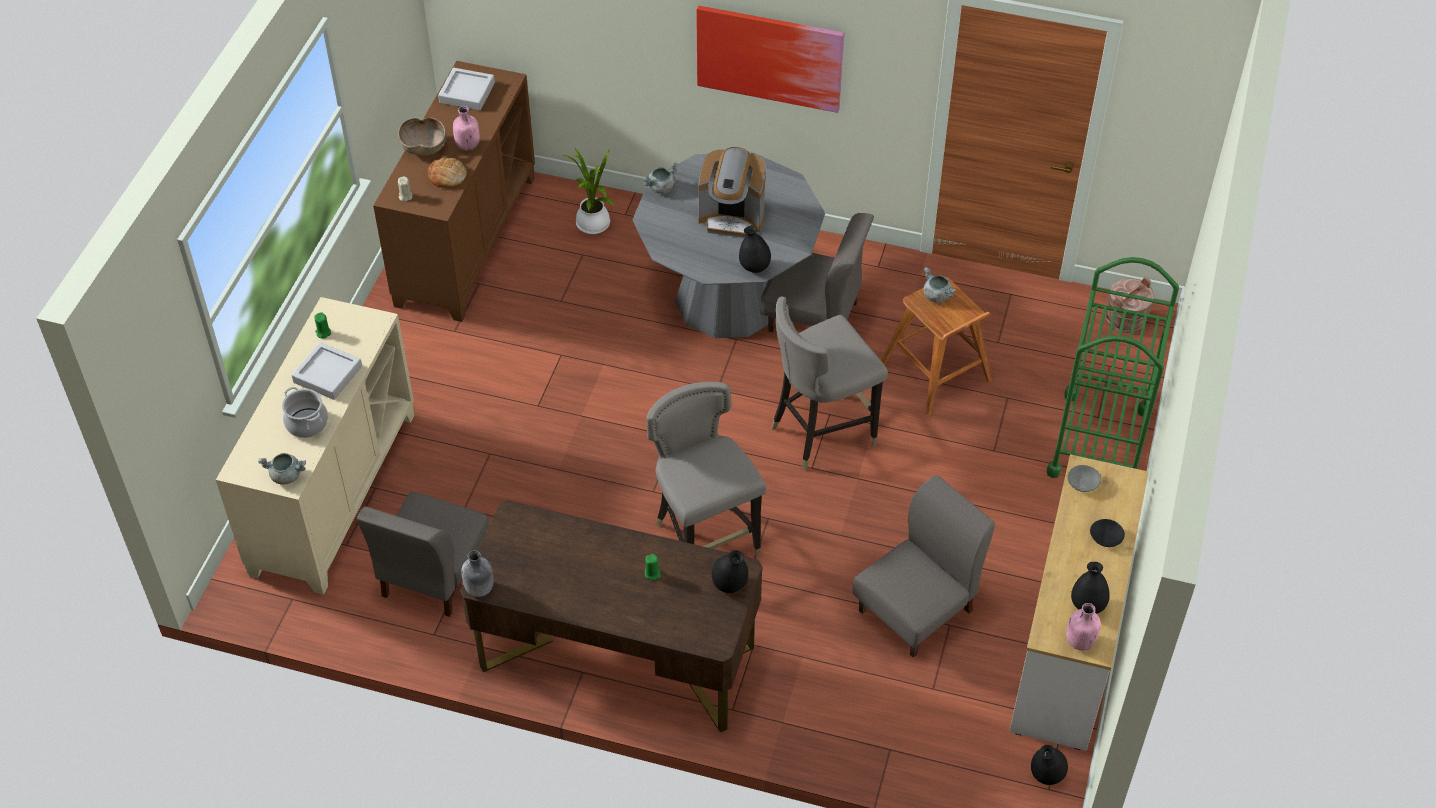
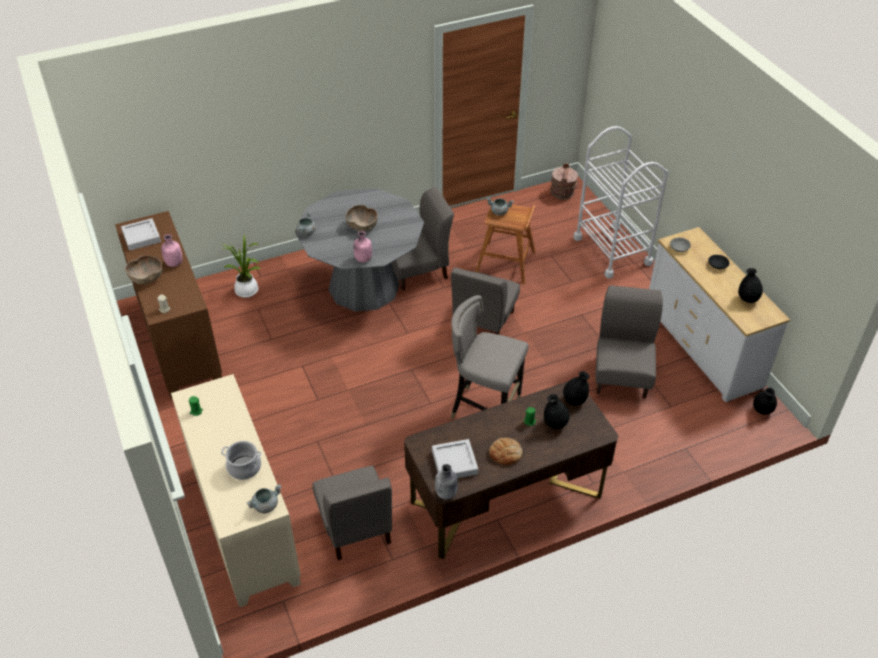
camera: 40 degrees left, 5 degrees down
(328, 374) = (226, 432): grey tray -> grey tray (454, 462)
(447, 176) = (179, 285): bread -> bread (505, 453)
(732, 217) = (362, 226): coffee machine -> brown bowl
(754, 267) = (402, 243): black vase -> black vase (555, 424)
(769, 57) = (330, 123): picture -> none
(821, 433) = (483, 322): grey stool -> grey chair
(1079, 641) = (763, 317): pink bottle -> pink bottle (363, 259)
(1099, 442) = (612, 250): green cart -> white cart

